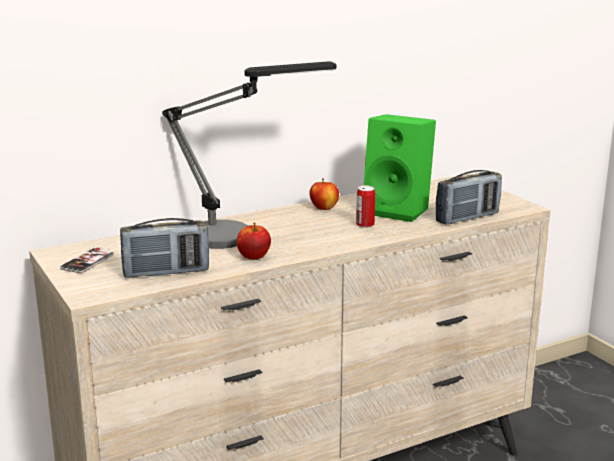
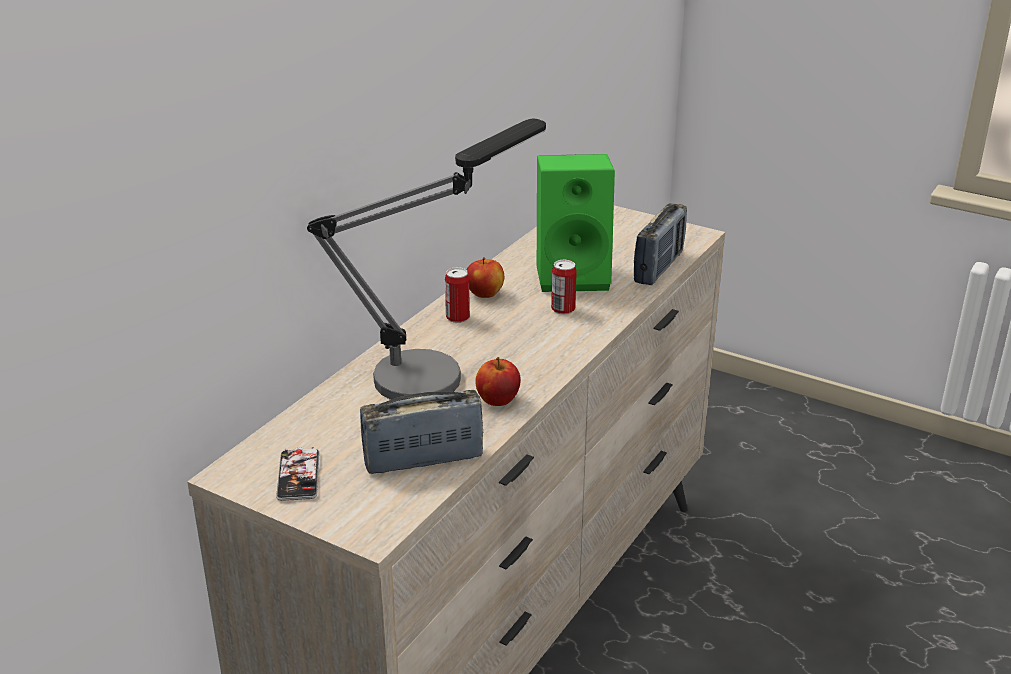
camera: 30 degrees left, 10 degrees up
(166, 272) = (423, 460): radio -> radio turned 150 degrees counterclockwise
(289, 215) = (458, 317): none -> can

